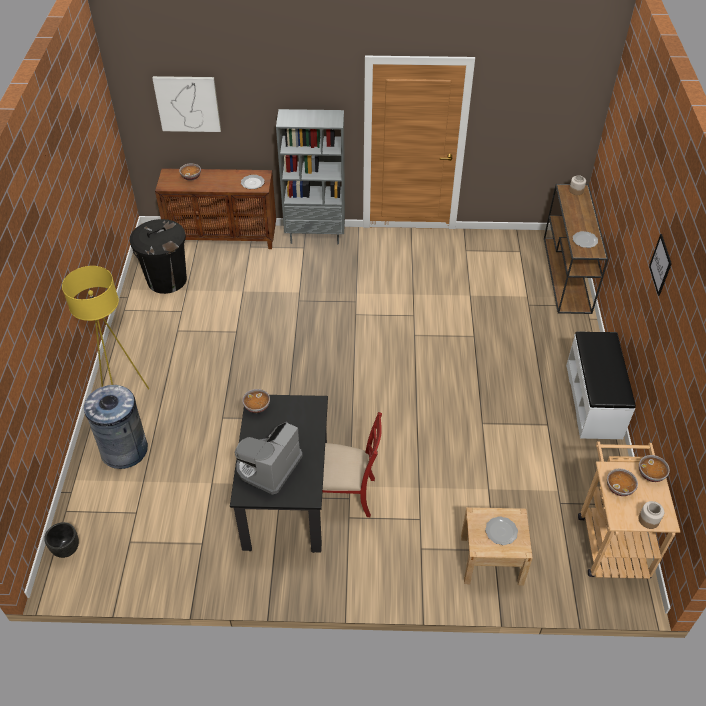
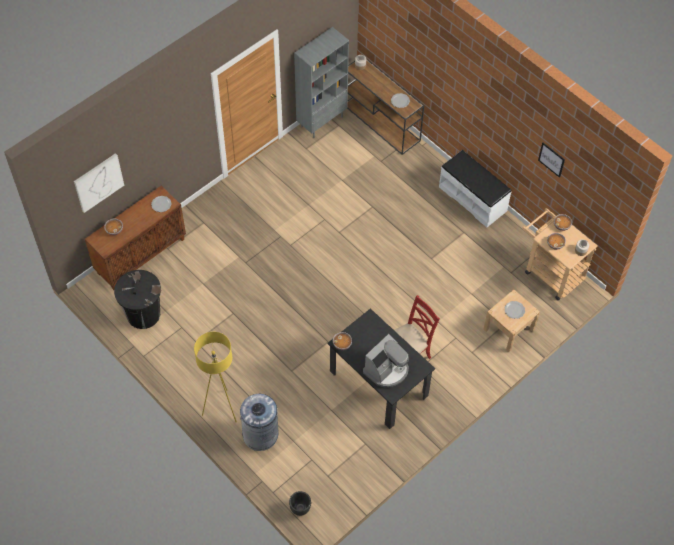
camera: 45 degrees left, 10 degrees up
(268, 467) = (387, 370): coffee machine -> coffee machine turned 120 degrees counterclockwise
(315, 236) = (200, 208): grey bookcase -> grey bookcase (321, 121)
(660, 264) = (492, 107): picture -> picture (551, 159)

